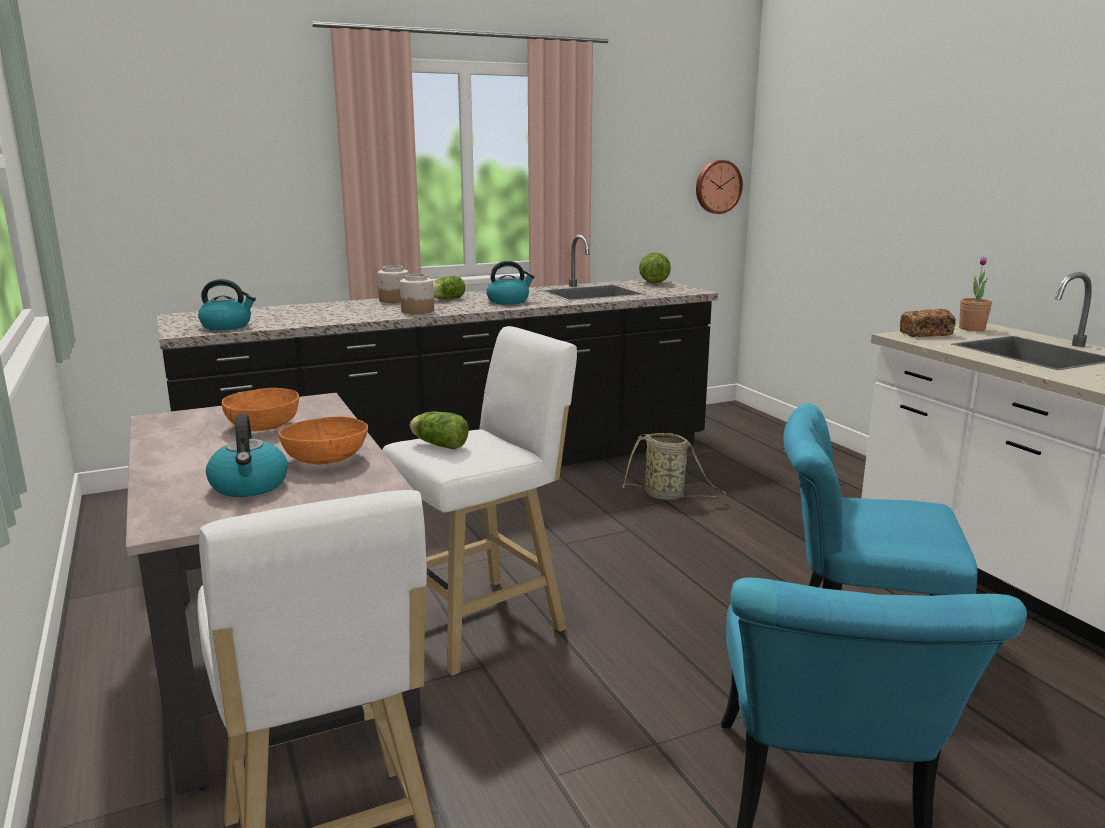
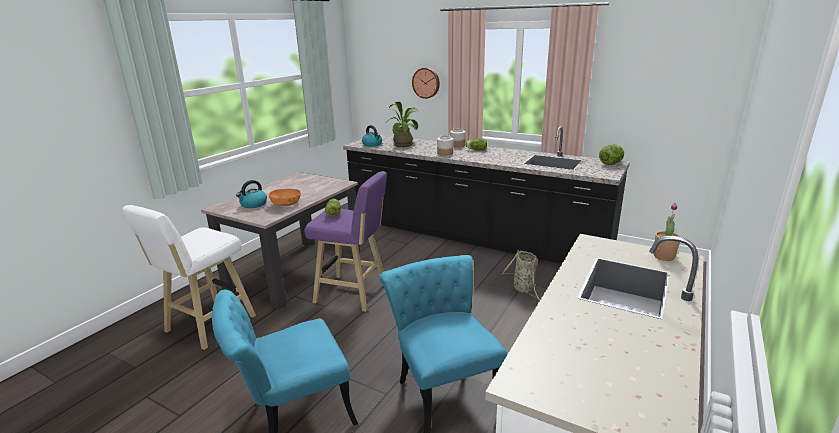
camera: 55 degrees right, 5 degrees up
(263, 426) = (308, 187): orange bowl -> none
(294, 314) = (405, 144): none -> potted plant
(484, 621) = (354, 293): white stool -> purple stool
(508, 301) = (494, 157): kettle -> none
(717, 187) = (707, 103): wall clock -> wall clock (426, 83)
(925, 334) = (611, 246): bread -> none

